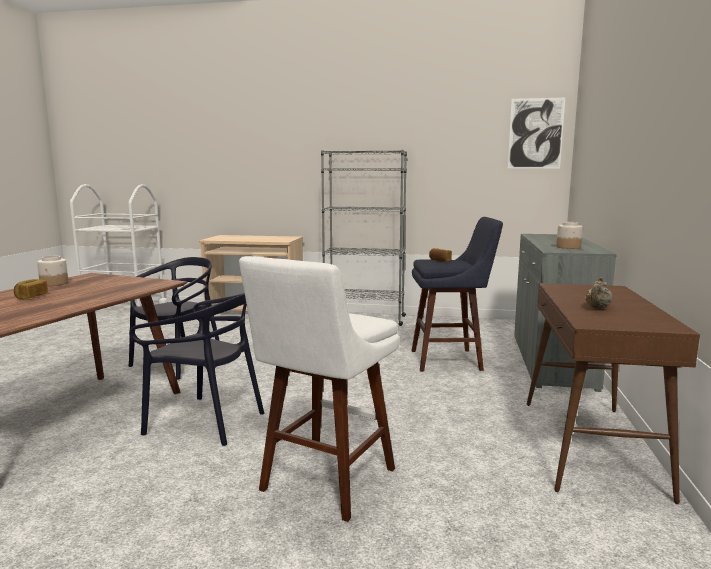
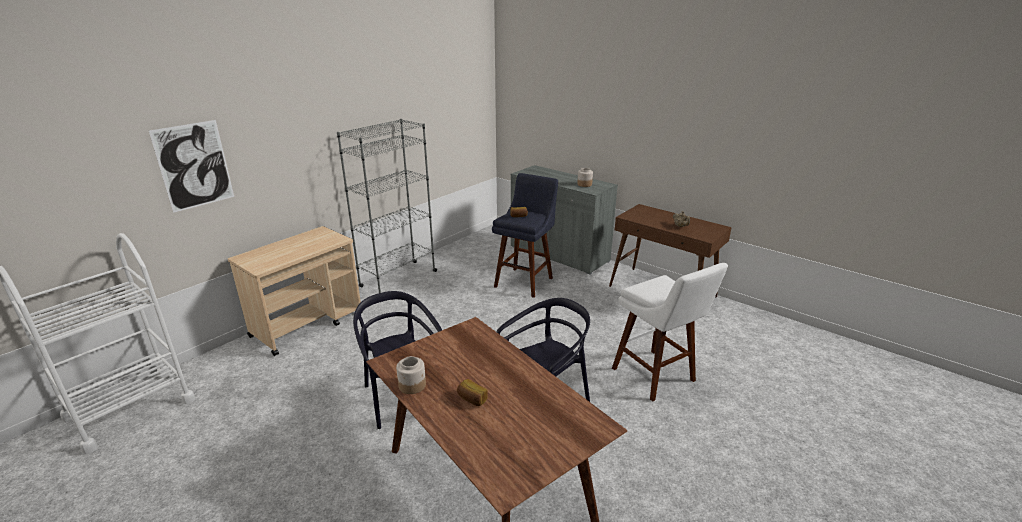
camera: 60 degrees left, 15 degrees up
(535, 133) = (476, 87): picture -> picture (194, 166)

